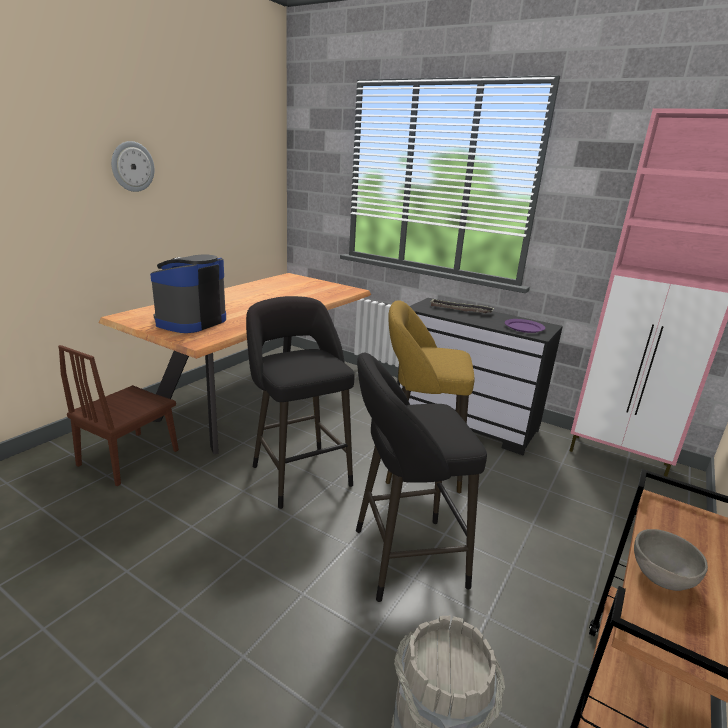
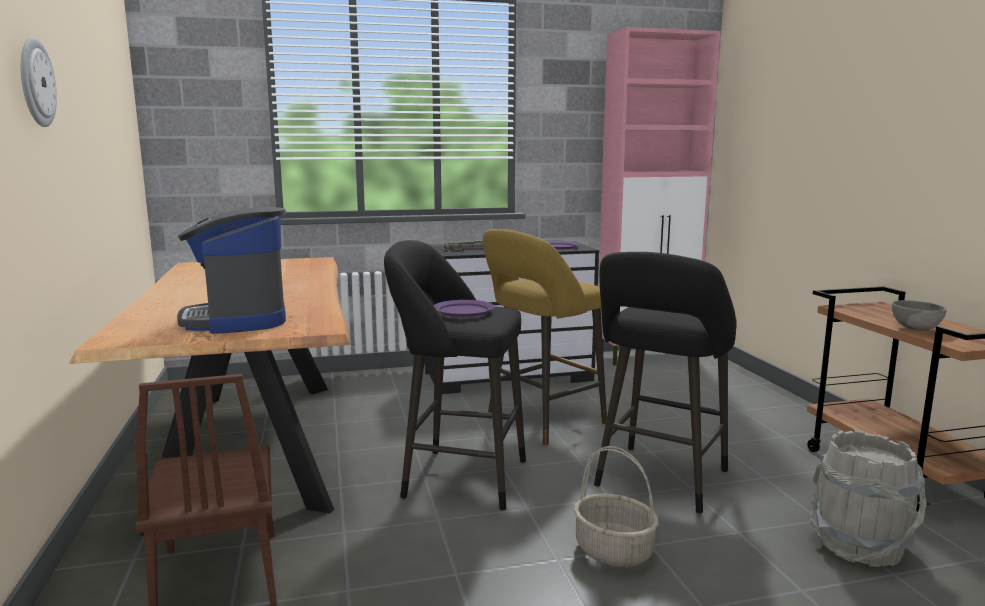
camera: 45 degrees left, 10 degrees down
(277, 579) = (614, 551): none -> basket
(302, 359) = (463, 311): none -> purple plate

